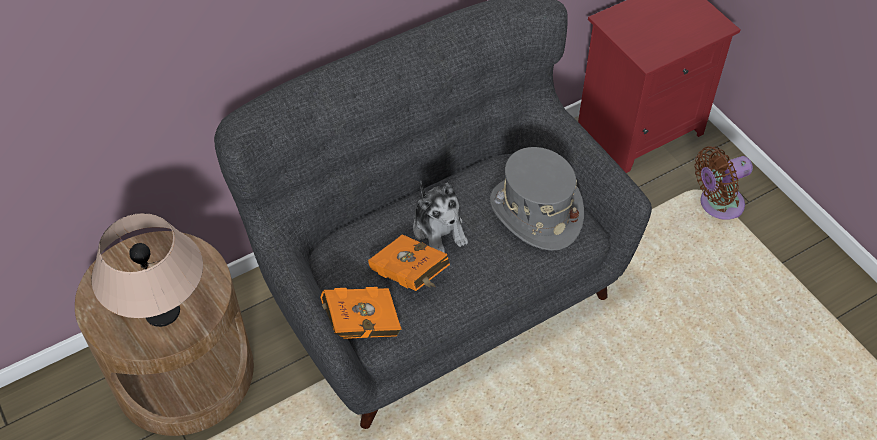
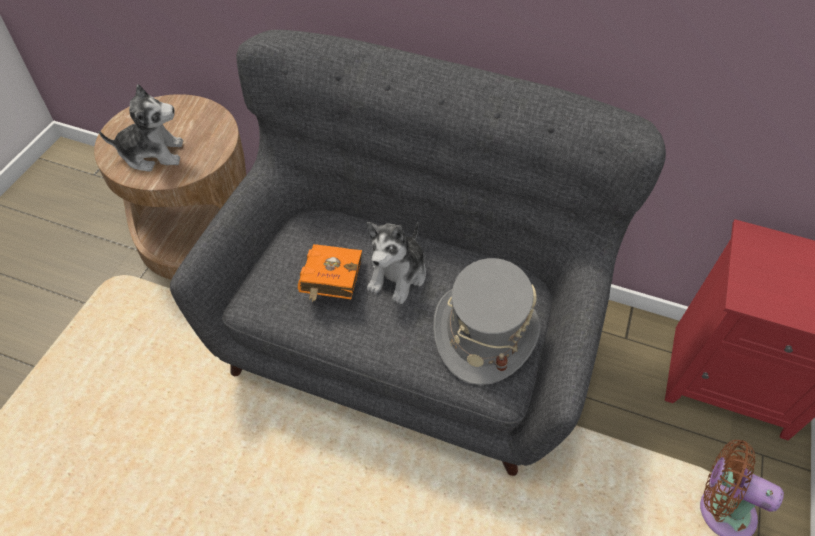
camera: 50 degrees right, 0 degrees up
(162, 312) = (152, 154): beige table lamp -> plush toy
(358, 324) = (251, 280): orange book -> none

